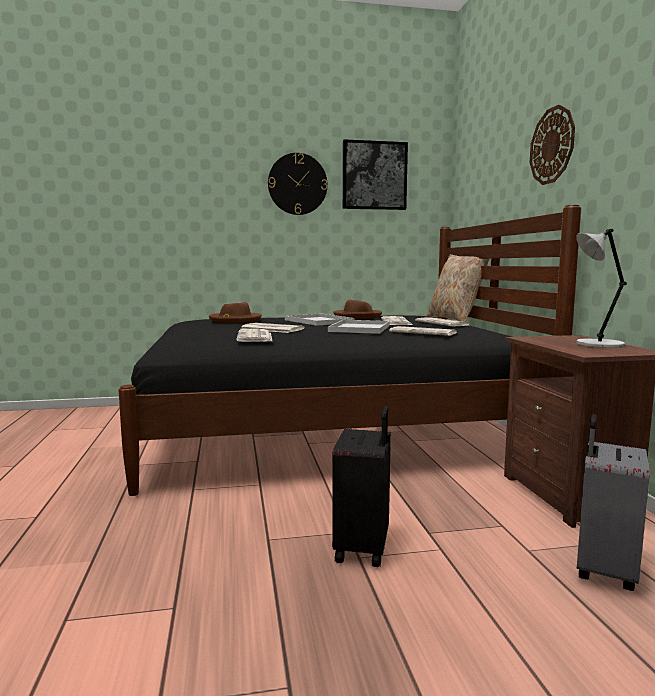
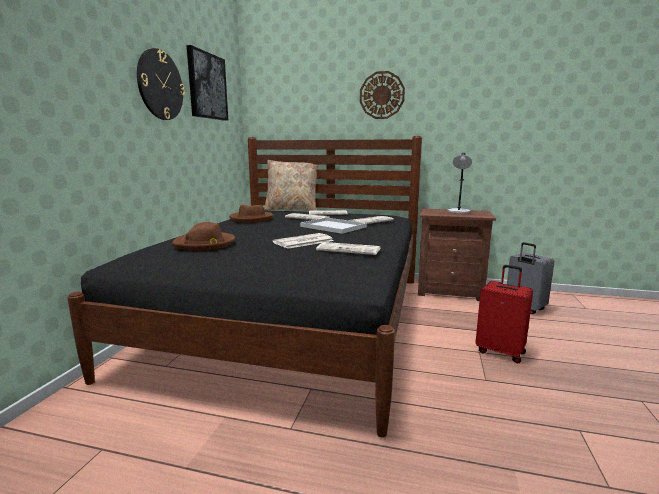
camera: 65 degrees left, 5 degrees up
(320, 321) = (270, 228): white tray -> none
(364, 548) = (500, 352): black suitcase -> red suitcase

